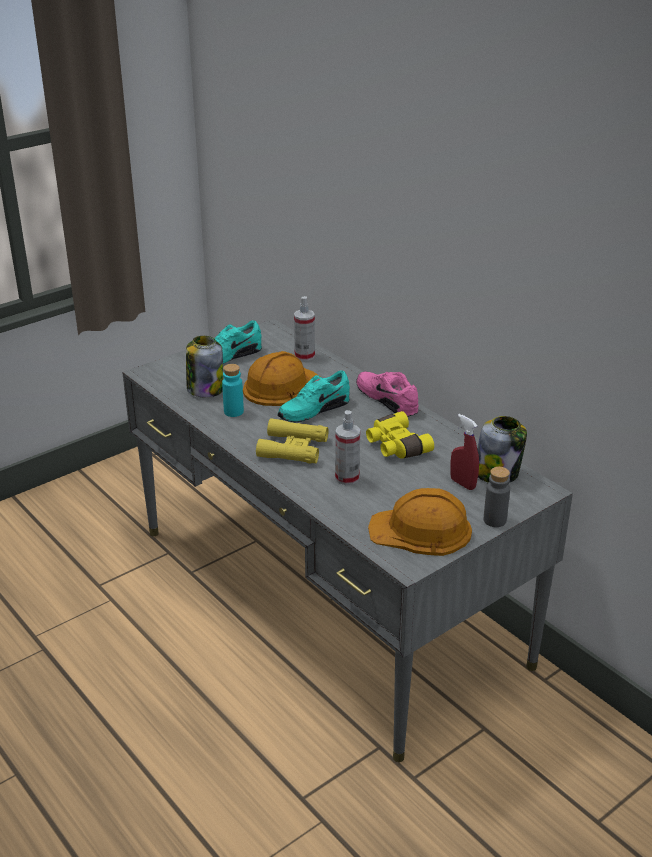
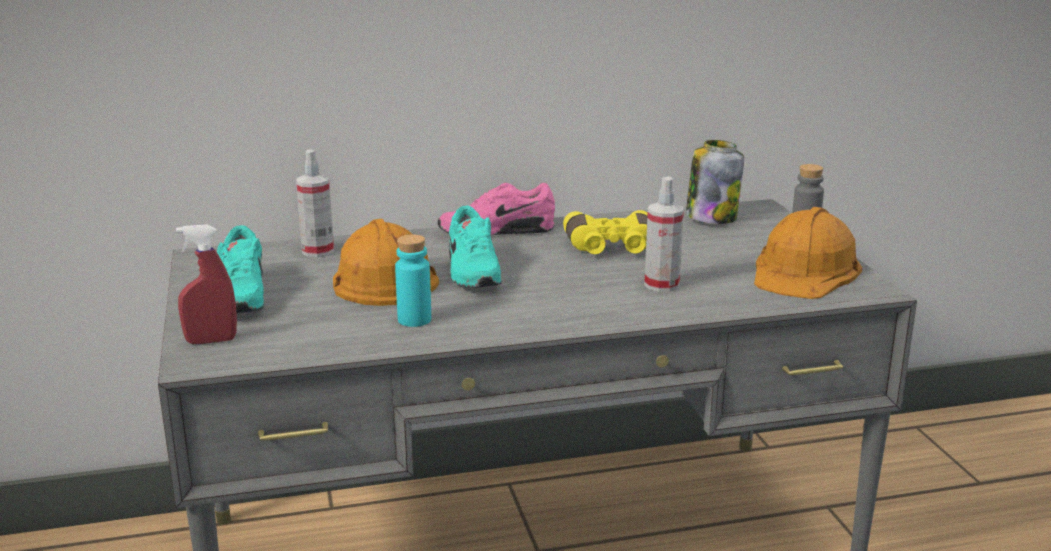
camera: 65 degrees left, 10 degrees down
(205, 389) = (318, 328): jar -> none
(293, 448) = (559, 301): yellow binoculars -> none
(462, 484) = (721, 235): red spray bottle -> red spray bottle (211, 341)

